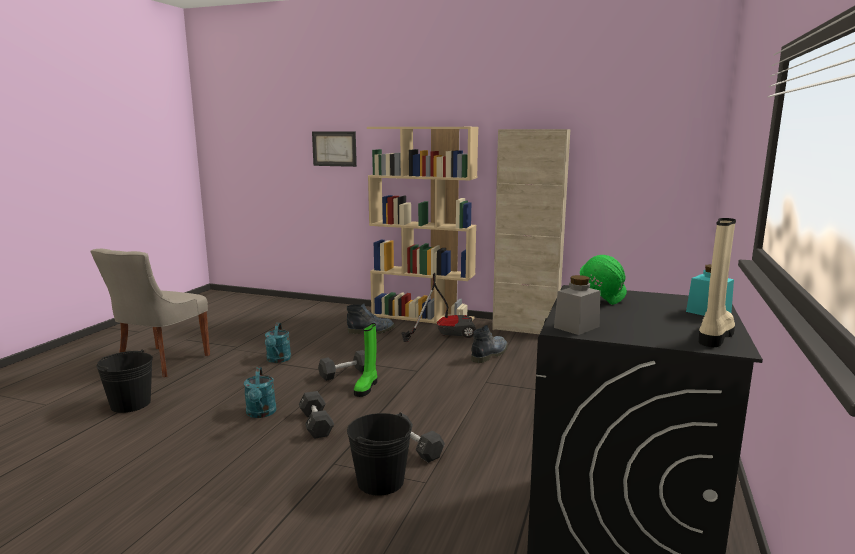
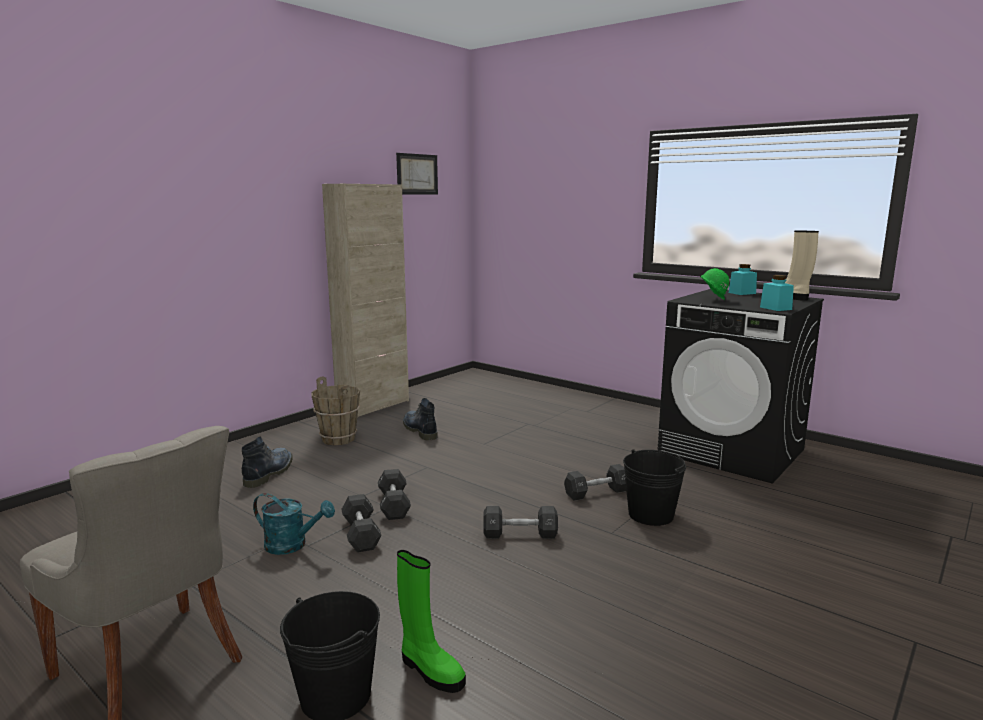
camera: 70 degrees left, 0 degrees up
(261, 413) = (468, 568): turquoise watering can -> none
(298, 373) = (361, 534): none -> black dumbbell
(334, 148) = (66, 215): picture -> picture (417, 174)
(366, 387) = (446, 497): green boot -> green boot (430, 670)
(423, 317) = (264, 439): beige bookcase -> none
(444, 334) = (339, 439): vacuum cleaner -> brown bucket
(576, 327) = (775, 308): grey jar -> turquoise jar

